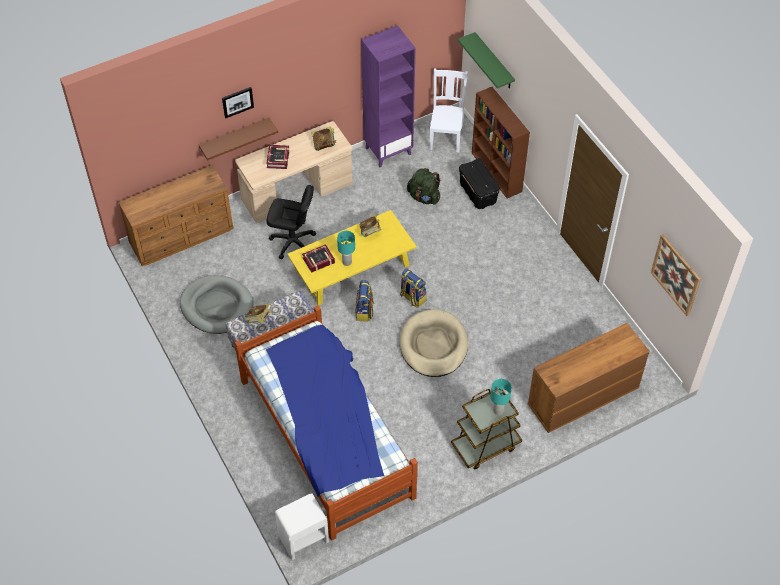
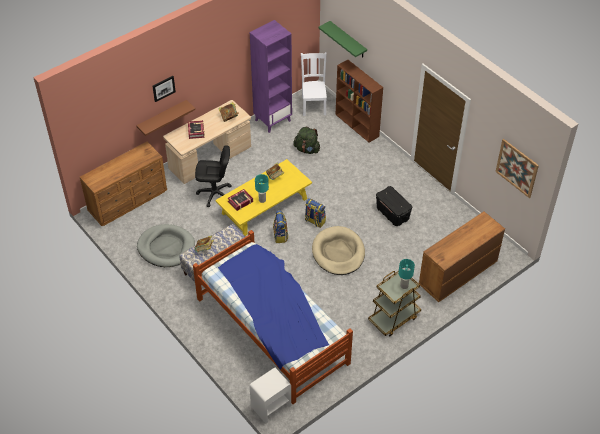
camera: 10 degrees left, 5 degrees down
(478, 193) = (347, 142): black storage box -> black storage box (393, 214)

